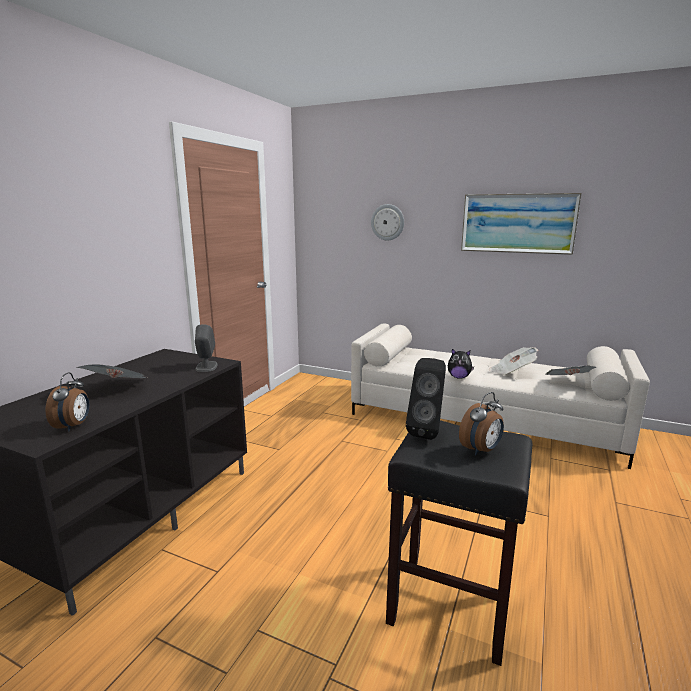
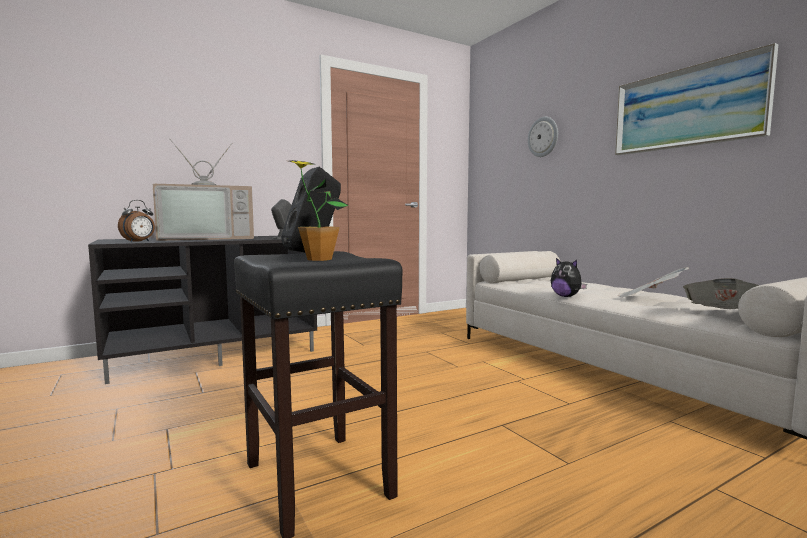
camera: 35 degrees right, 10 degrees down
(118, 388) = (207, 238): newspaper -> television
(481, 450) = (319, 259): alarm clock -> potted plant

